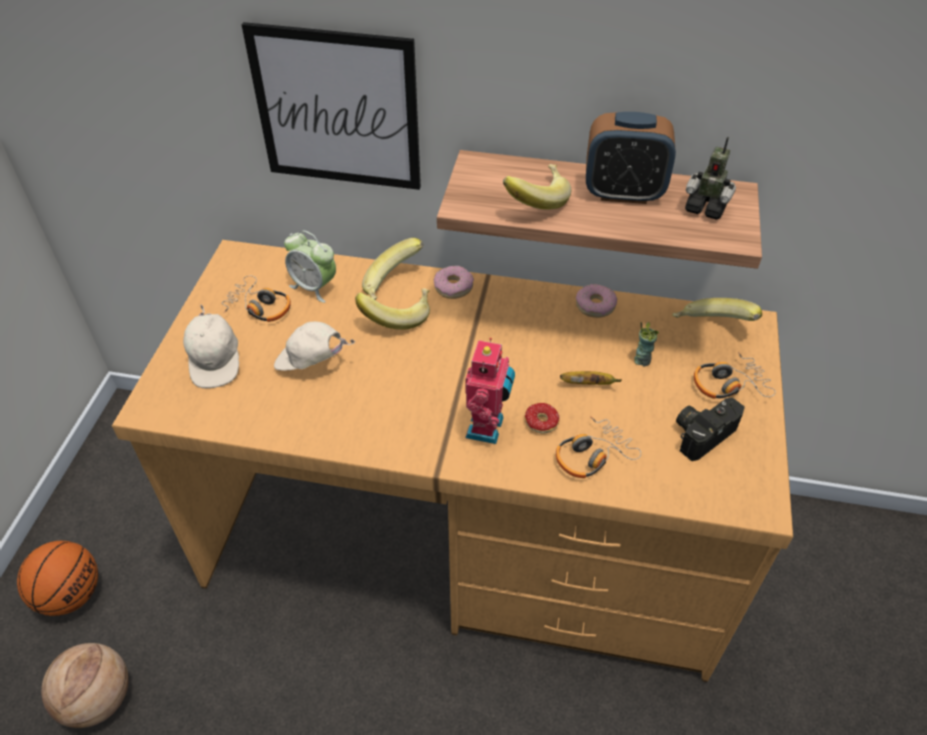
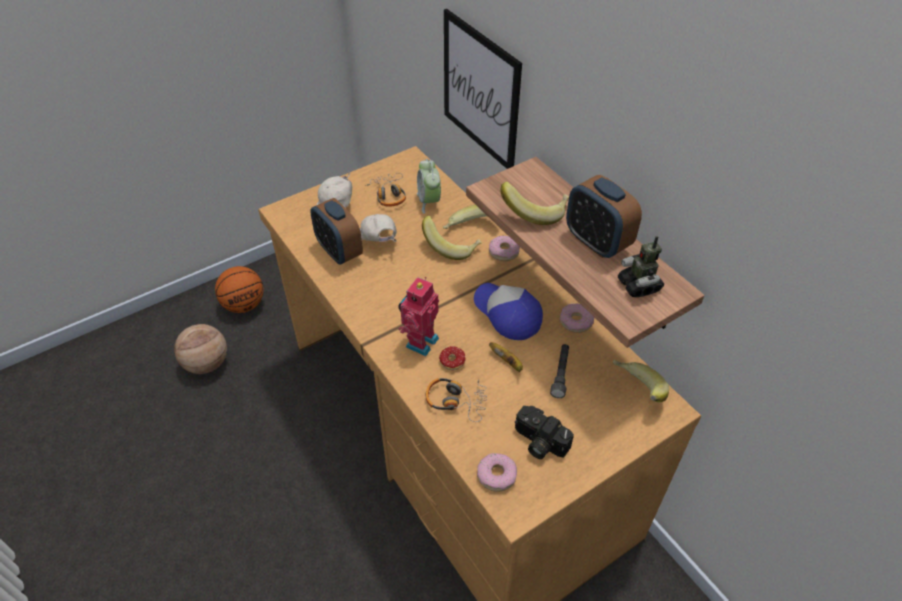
camera: 45 degrees right, 0 degrees up
(282, 402) = (339, 251): none -> alarm clock
(487, 428) = (420, 341): toy robot -> toy robot turned 150 degrees clockwise
(531, 341) = (507, 314): none -> cap
(642, 360) = (560, 374): cup -> grey flashlight
(702, 432) = (538, 442): camera -> camera turned 150 degrees counterclockwise
(709, 490) = (496, 475): none -> donut
(729, 384) = (597, 430): headphones -> none

